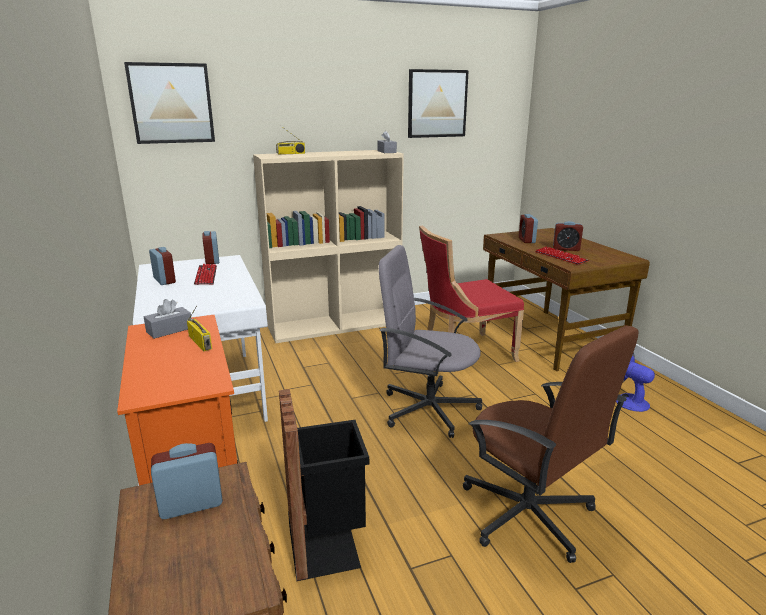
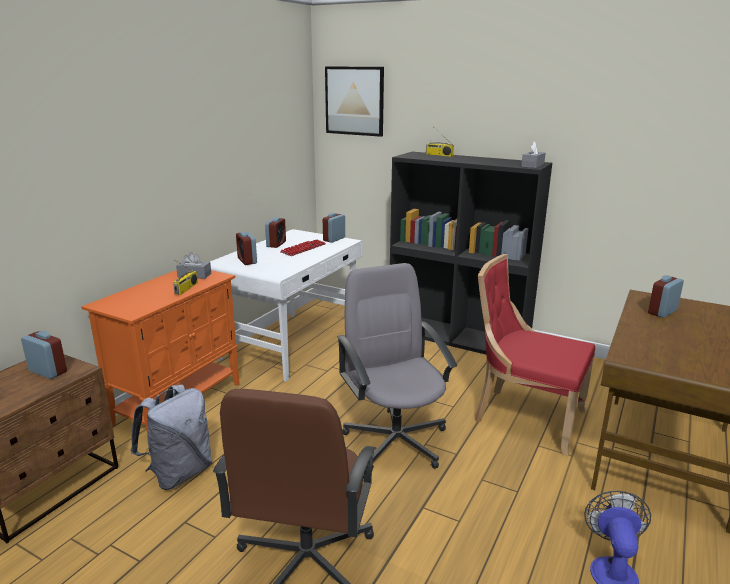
camera: 50 degrees right, 0 degrees up
(327, 545) = (179, 473): black trash can -> grey backpack
(335, 325) = (459, 337): beige bookcase -> black bookcase
(437, 104) = (631, 113): picture -> none
(560, 257) = (644, 343): keyboard -> none
(566, 249) = (685, 338): alarm clock -> alarm clock (247, 261)

